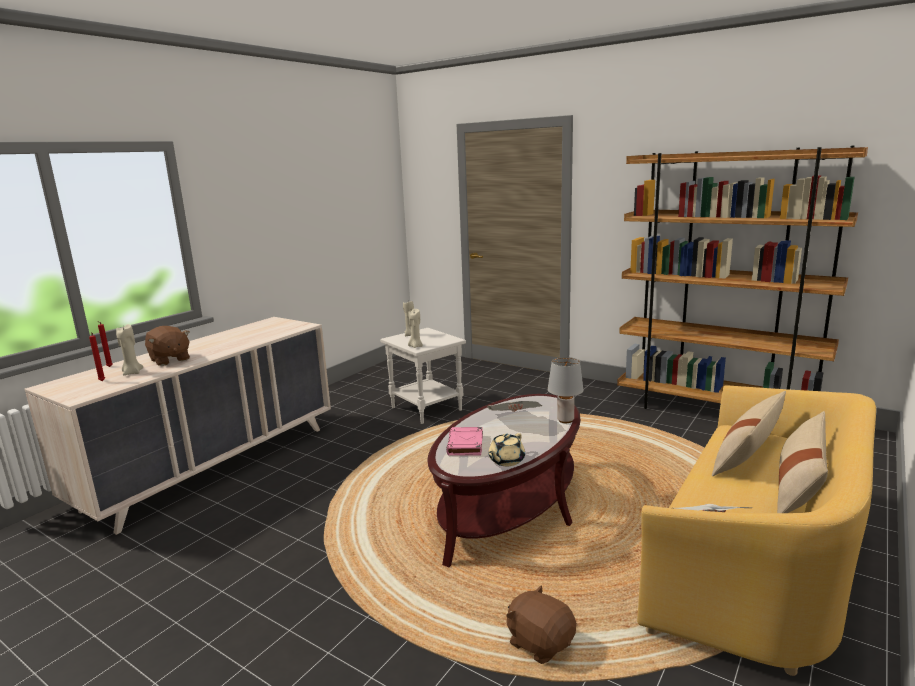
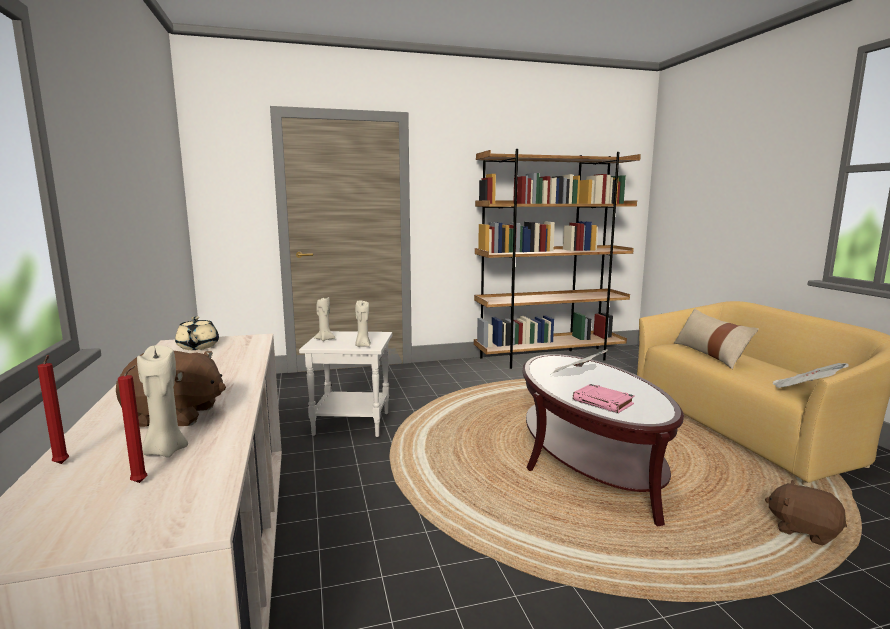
camera: 50 degrees left, 5 degrees down
(506, 461) = (655, 400): beige teapot -> beige teapot (197, 347)
(540, 642) = (803, 530): brown plush toy -> brown plush toy turned 45 degrees clockwise
(565, 420) = (602, 366): grey table lamp -> none
(798, 487) = (765, 360): beige pillow -> none

